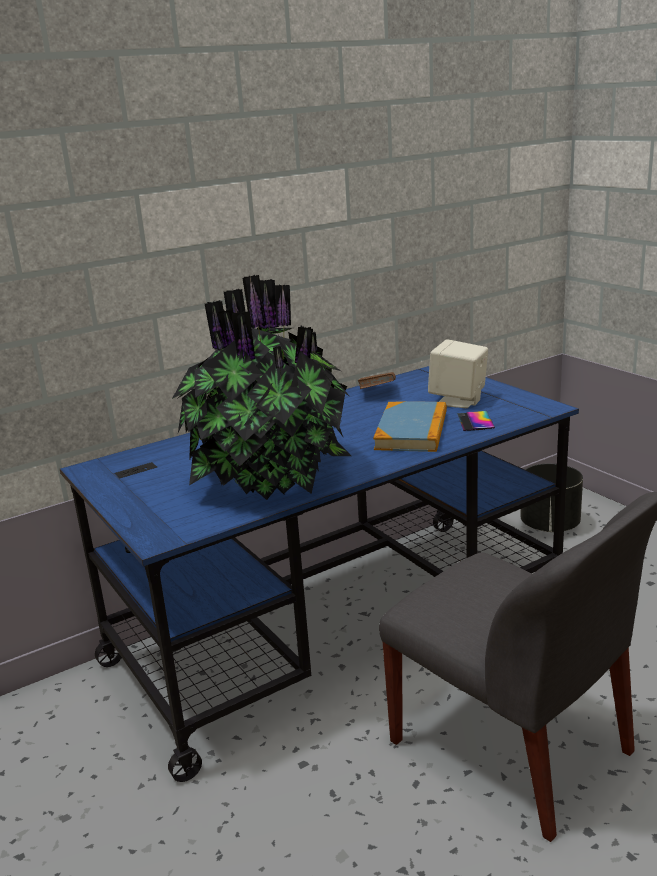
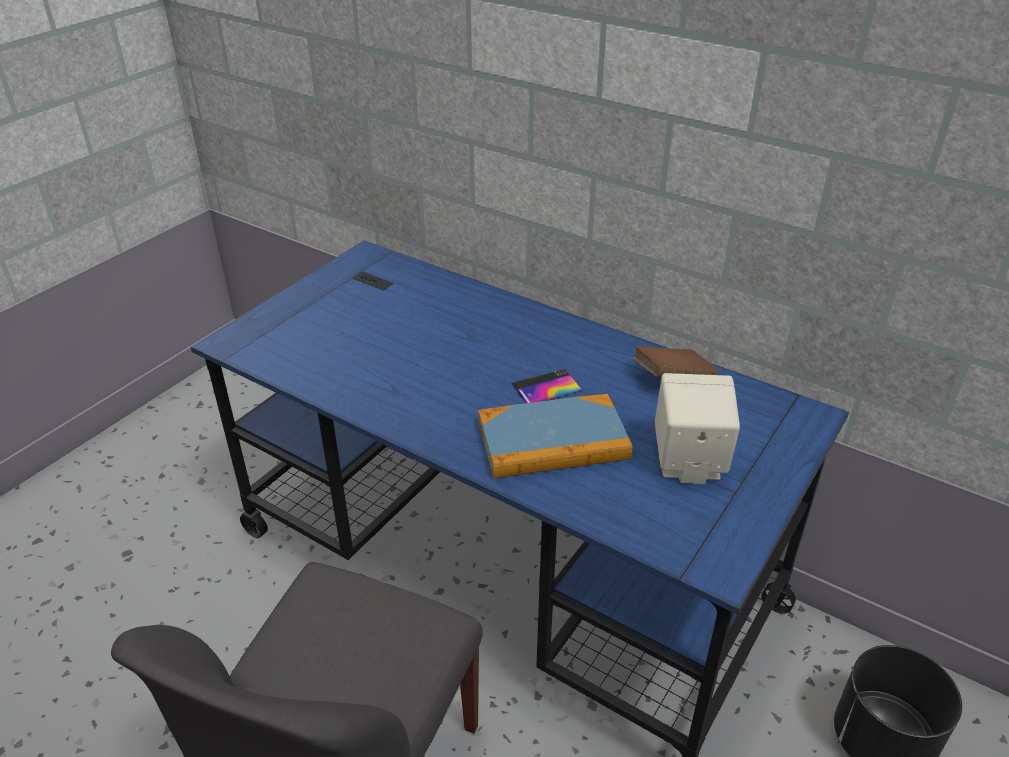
camera: 65 degrees right, 15 degrees up
(270, 477) = (377, 367): potted plant -> none
(475, 421) = (617, 495): phone -> phone (546, 387)

